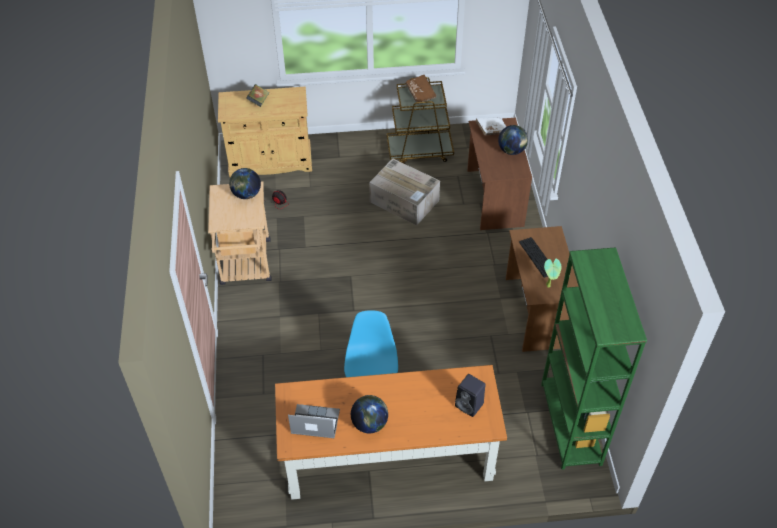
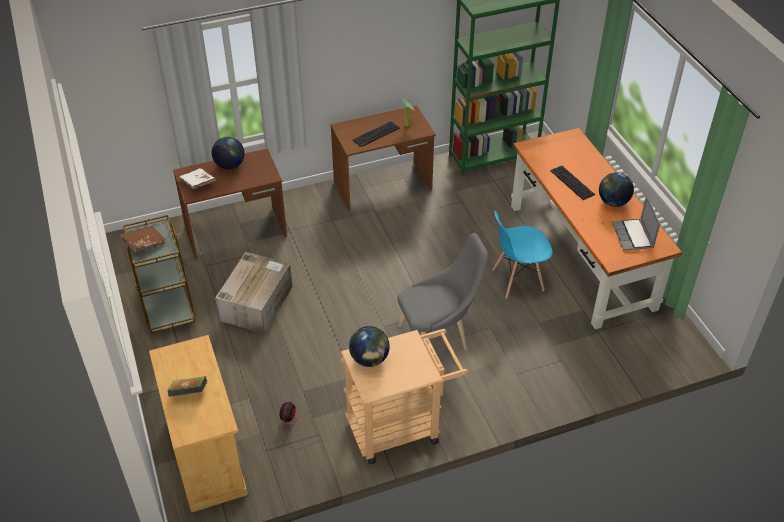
camera: 105 degrees left, 5 degrees down
(324, 310) = (438, 337): none -> grey chair
(412, 397) = (572, 182): none -> keyboard
(470, 405) = (561, 149): black speaker -> none

